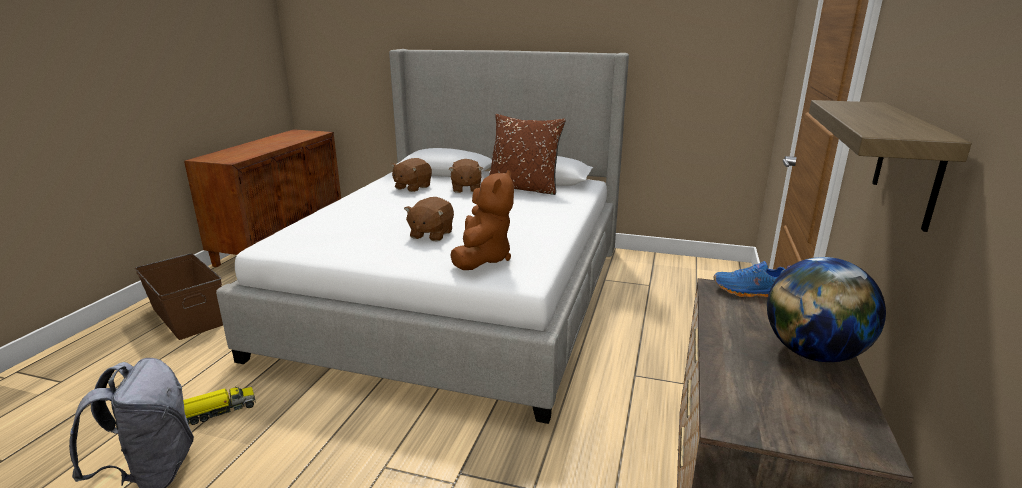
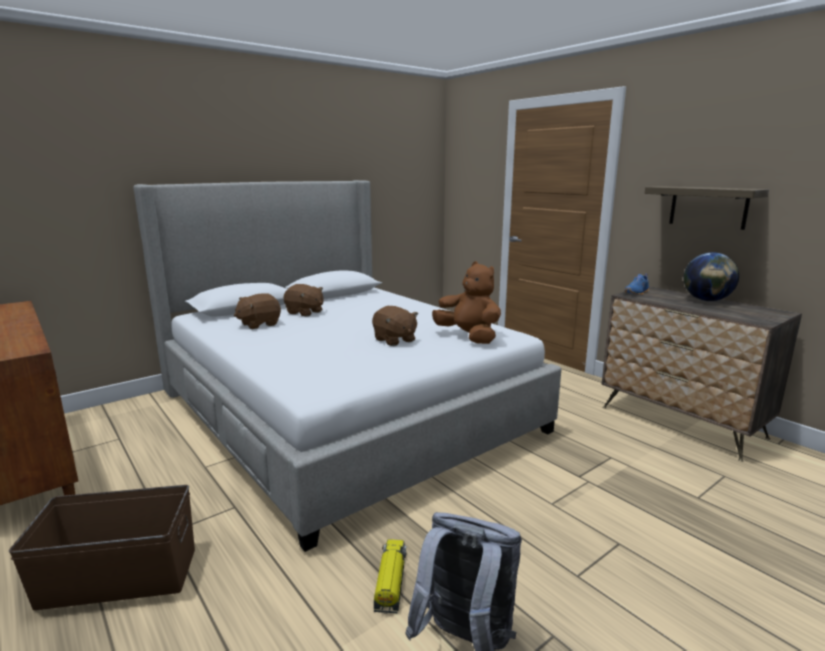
camera: 55 degrees left, 5 degrees down
(412, 187) = (259, 324): brown plush toy -> brown plush toy turned 75 degrees clockwise
(524, 188) = (342, 301): brown pillow -> none

